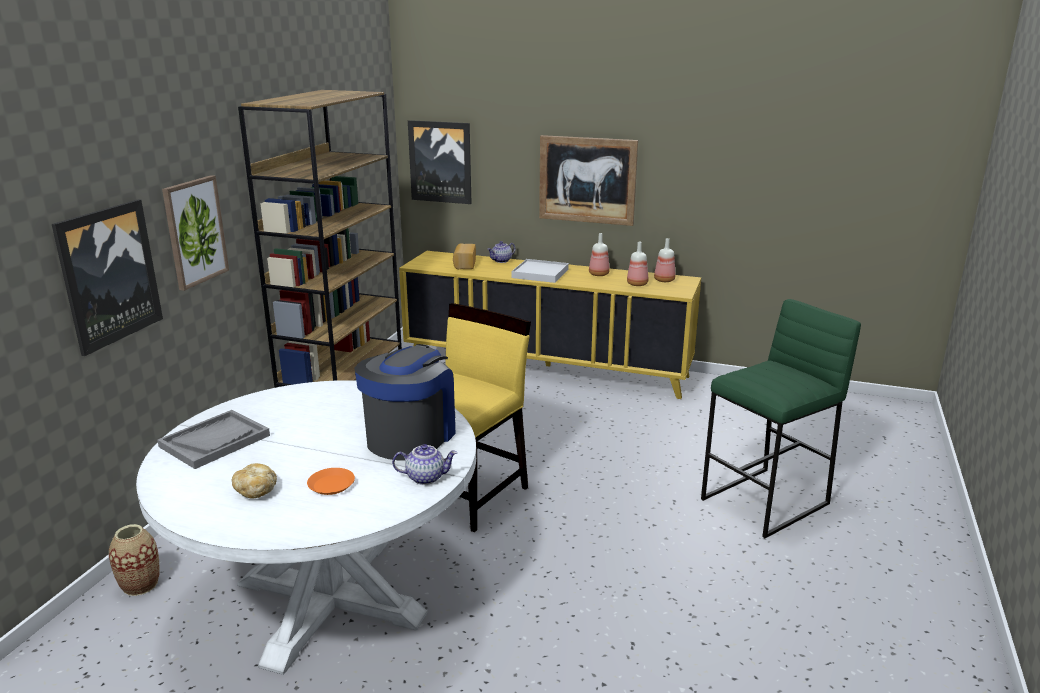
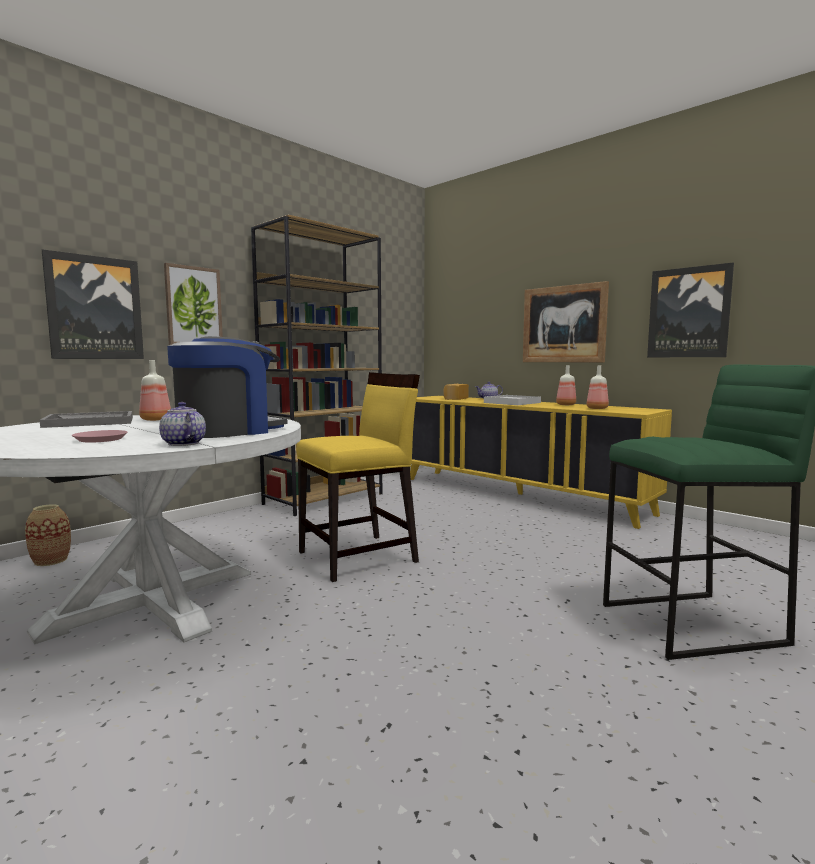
camera: 25 degrees right, 15 degrees down
(256, 490) = (44, 436): bread -> none
(331, 485) = (100, 439): orange plate -> pink plate
(426, 477) = (182, 444): teapot -> teapot turned 150 degrees counterclockwise
(440, 162) = (452, 323): picture -> picture (688, 313)
(663, 280) = (627, 408): bottle -> bottle (155, 419)

